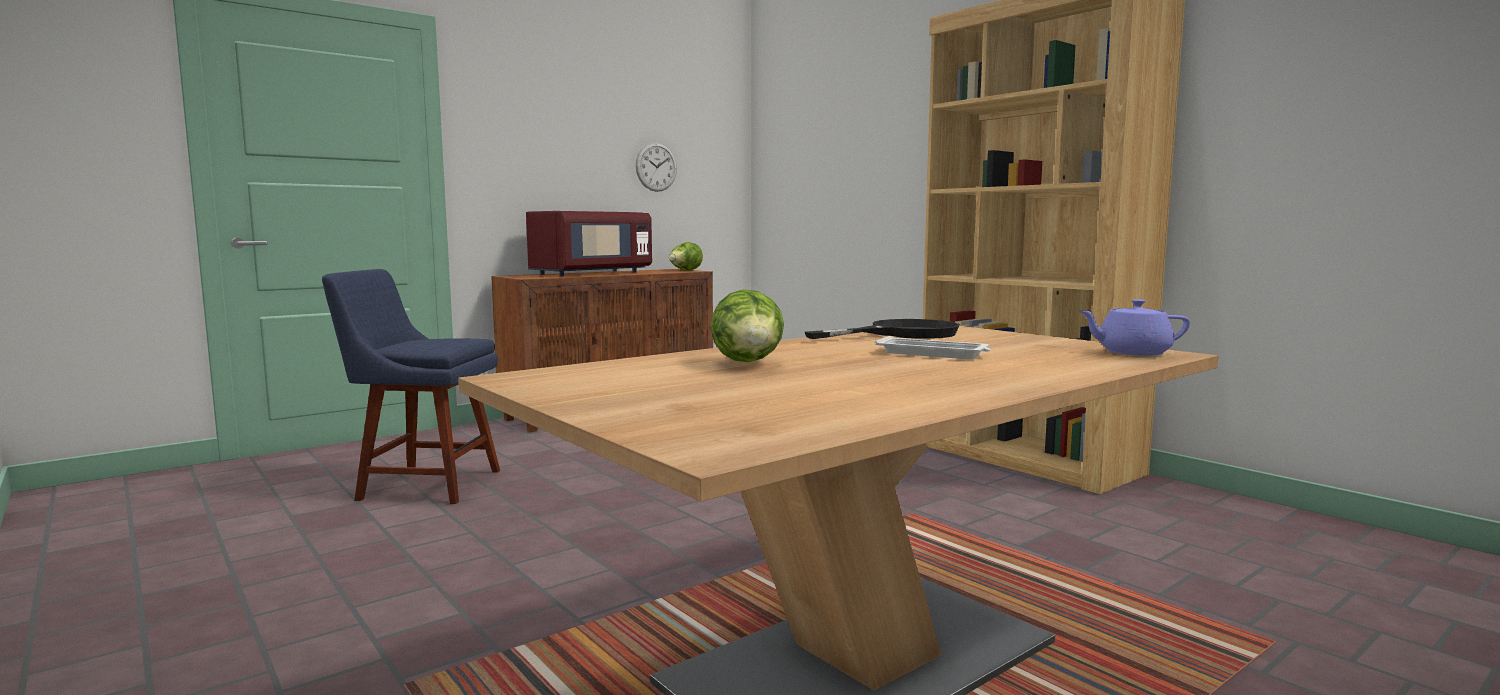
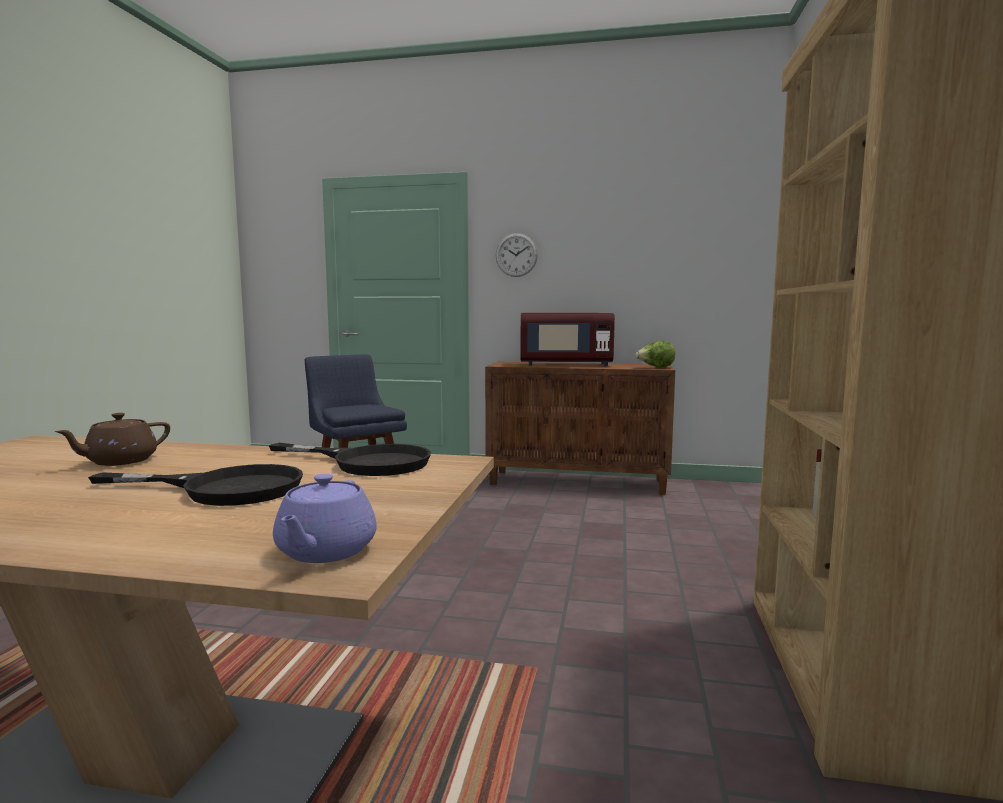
camera: 50 degrees right, 0 degrees up
(656, 167) = (656, 270): wall clock -> wall clock (516, 255)
(749, 363) = (120, 461): lettuce -> brown teapot
(933, 354) = (224, 489): white tray -> black frying pan
(1132, 352) = (325, 551): purple teapot -> purple teapot turned 135 degrees counterclockwise

